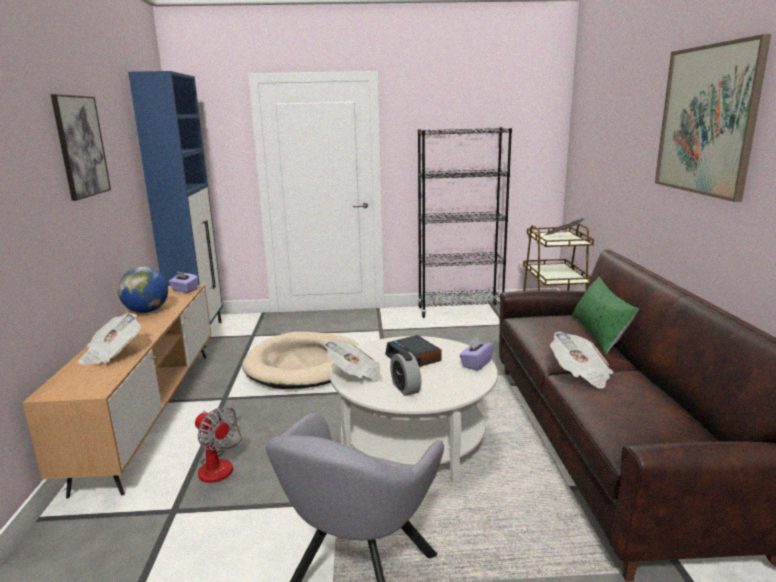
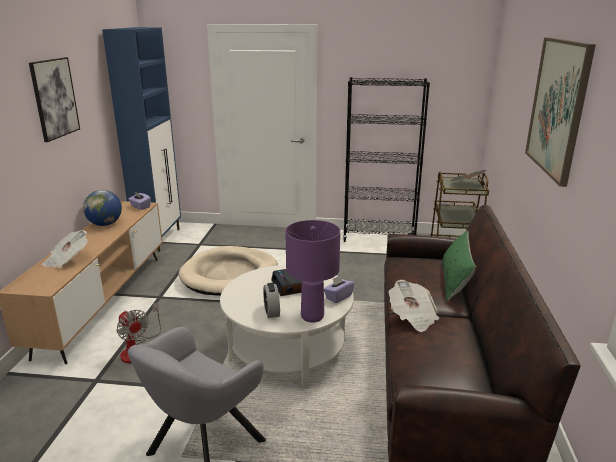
camera: 10 degrees right, 5 degrees up
(355, 375) = (240, 296): newspaper -> none
(459, 388) = (313, 316): none -> purple table lamp

